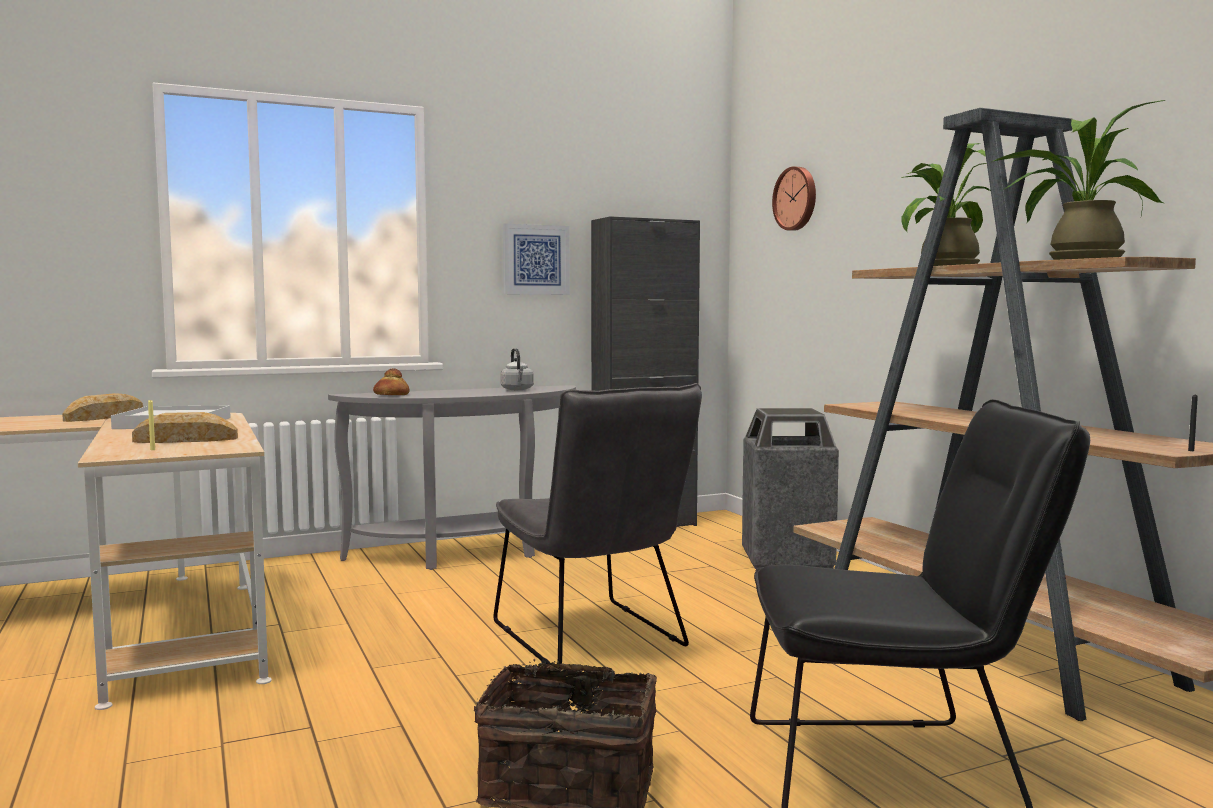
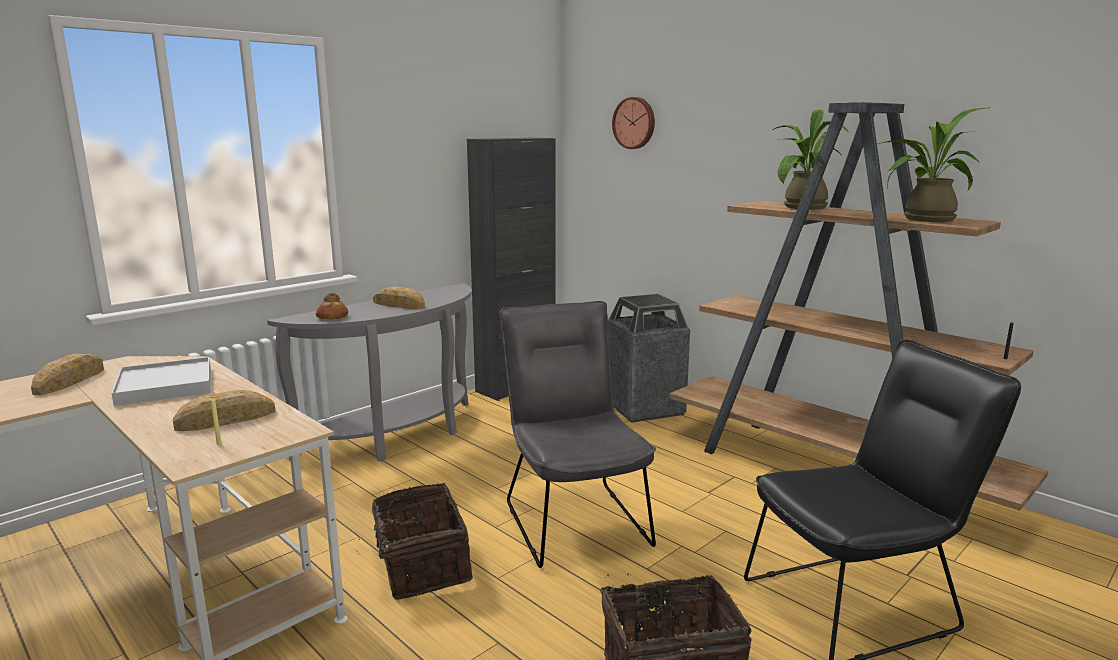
camera: 20 degrees left, 10 degrees up
(384, 654) = (421, 566): none -> basket
(474, 392) = (399, 304): none -> bread
(517, 389) = (430, 297): grey kettle -> none
(535, 260) = (423, 176): picture -> none
(593, 639) = (573, 518): grey chair -> grey chair turned 150 degrees counterclockwise

